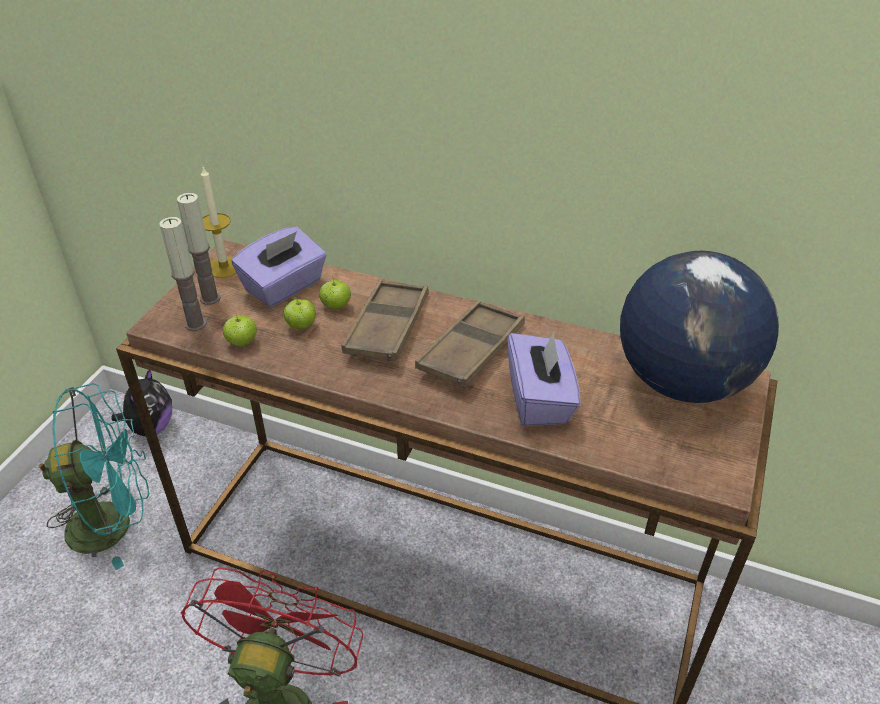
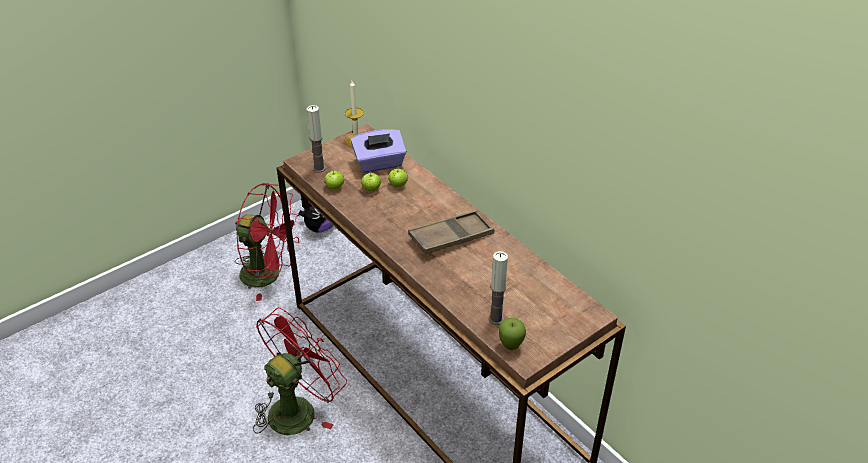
camera: 30 degrees right, 0 degrees up
(114, 523) = (269, 275): turquoise fan -> red fan
(210, 298) = (336, 156): candle -> candle (496, 319)
(387, 327) = (416, 207): brown tray -> none
(539, 399) = (464, 277): purple tissue box -> none
(681, 381) = (556, 300): globe -> none
(688, 472) = (510, 346): none -> apple

